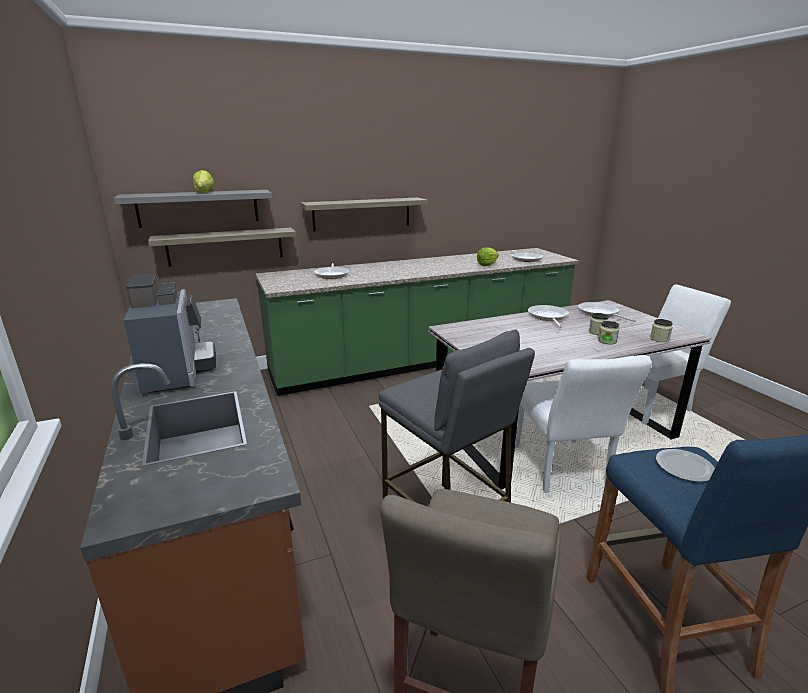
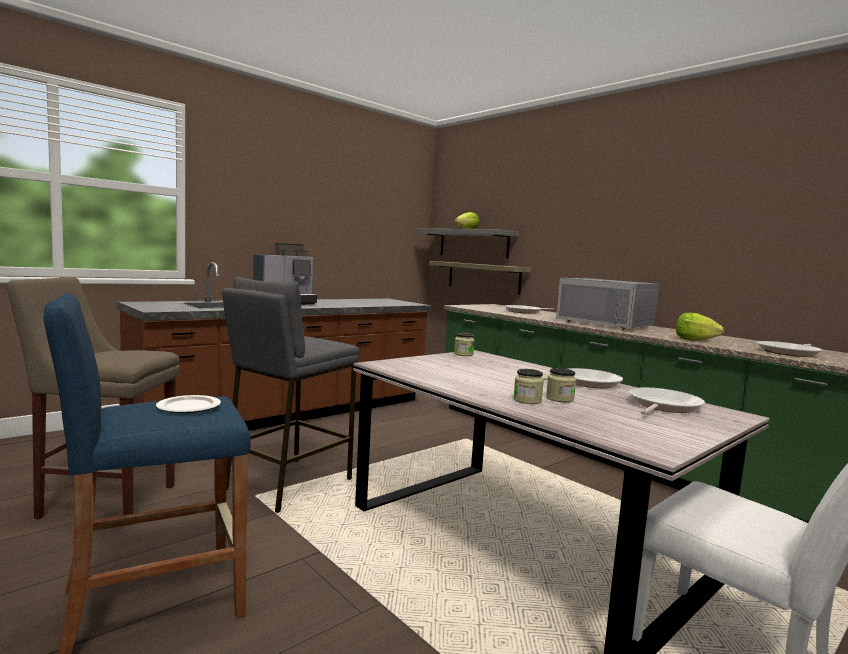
camera: 70 degrees right, 15 degrees down
(362, 214) = (597, 262): shelf -> none
(414, 267) = (608, 324): none -> grey microwave
(563, 470) = (417, 547): white chair -> none
(659, 339) = (588, 428): jar -> jar (463, 354)

